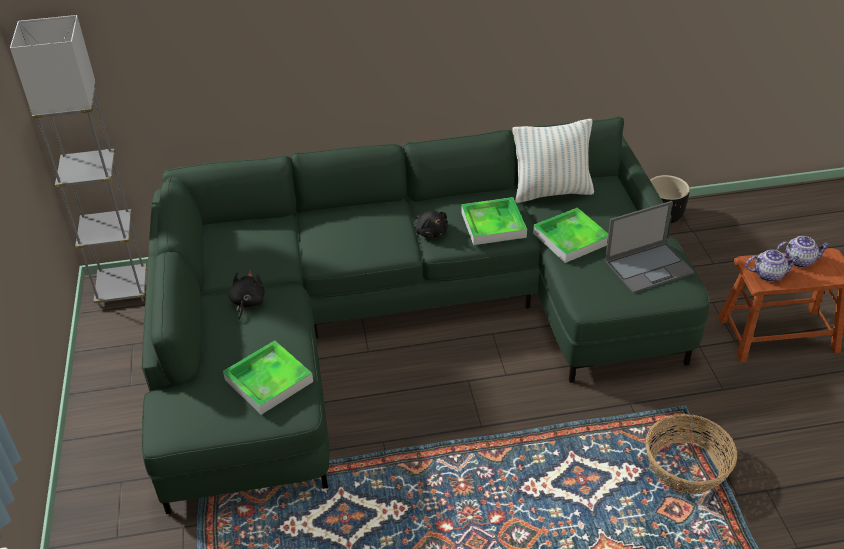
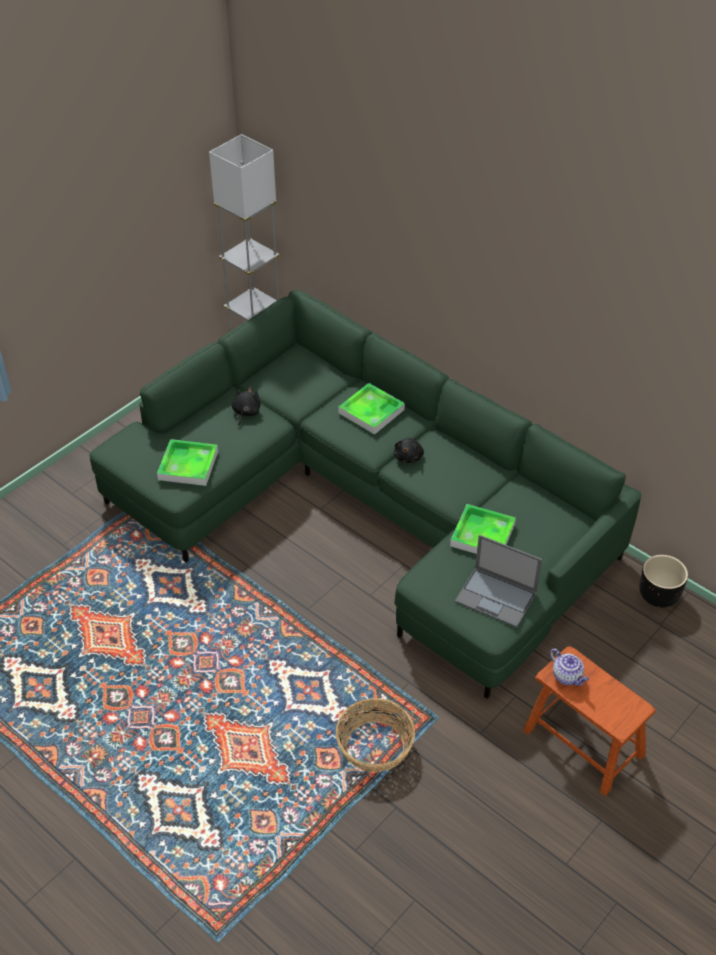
camera: 50 degrees right, 5 degrees up
(247, 303) = (246, 413): black plush toy -> black plush toy turned 45 degrees counterclockwise
(493, 225) = (449, 483): tray -> tray (371, 411)
(551, 192) = (530, 495): pillow -> none
(799, 260) = (608, 689): teapot -> none

